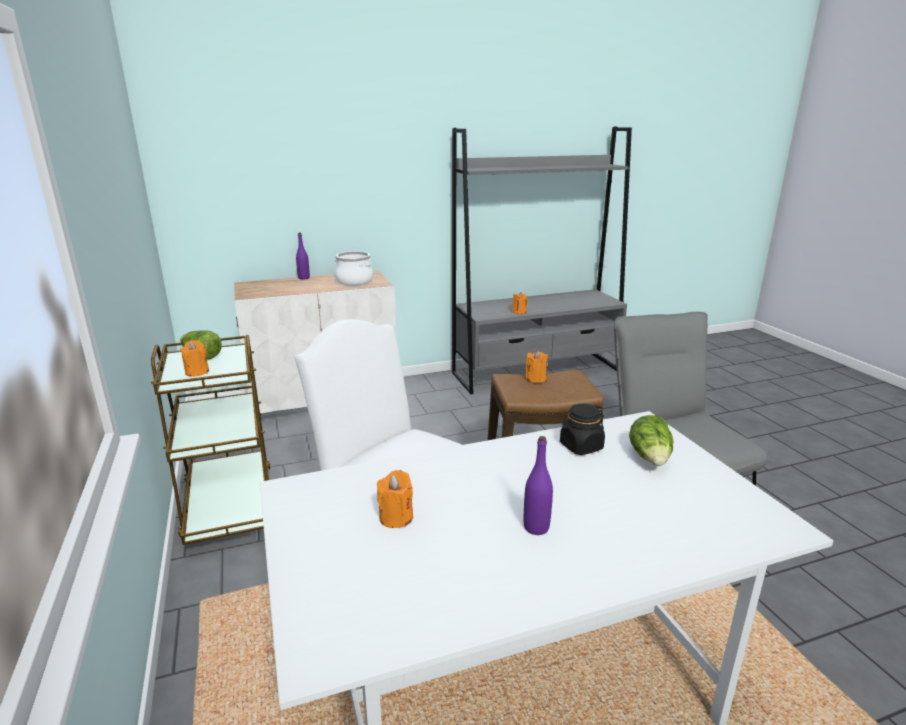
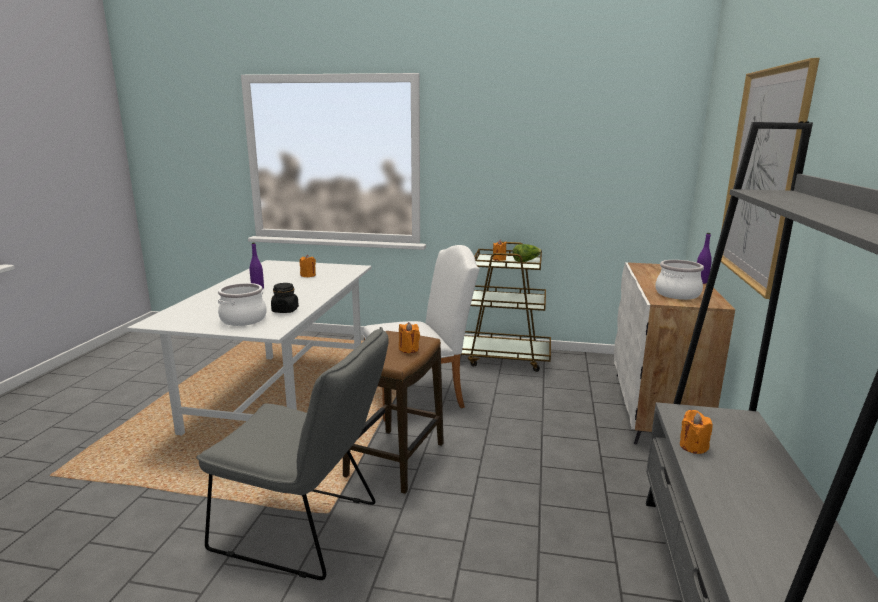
camera: 120 degrees right, 5 degrees down
(364, 170) = (761, 177): none -> picture
(650, 458) = (243, 319): lettuce -> cooking pot

